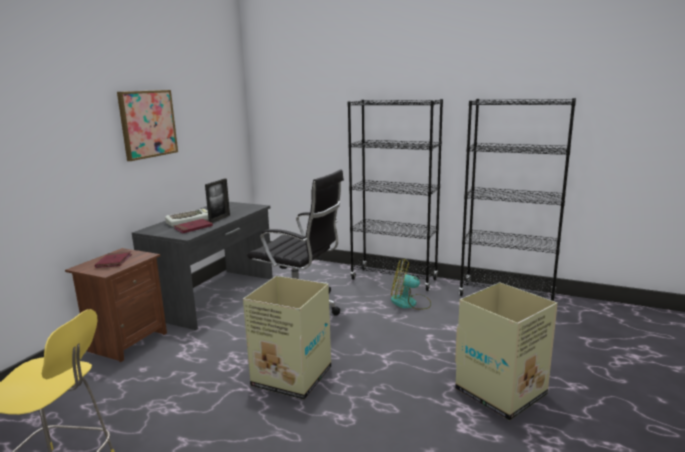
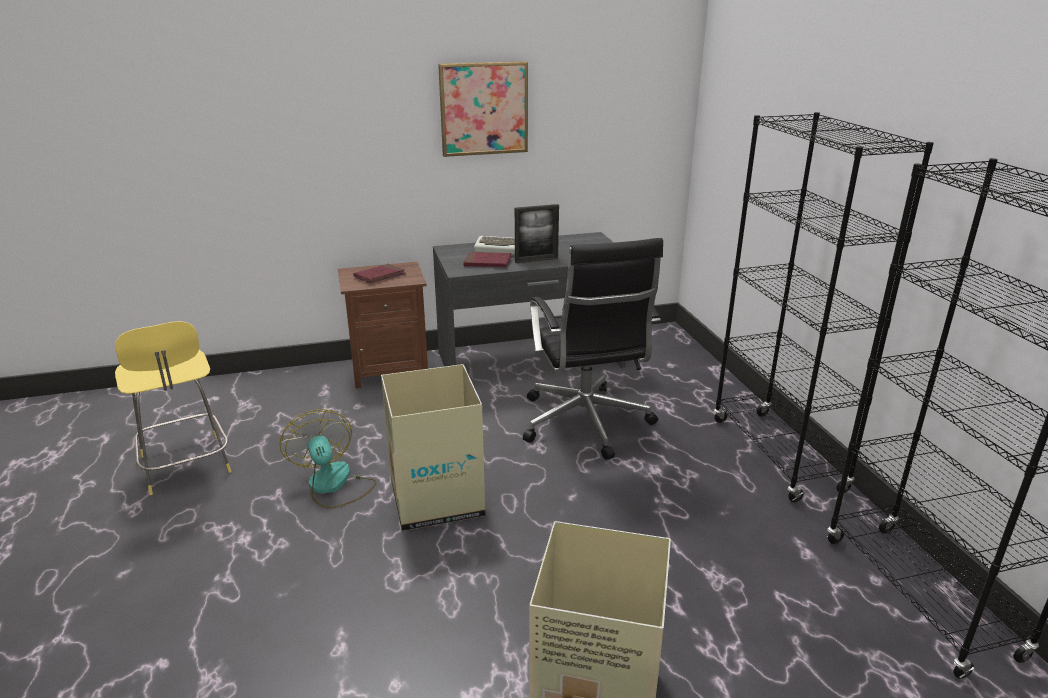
camera: 50 degrees right, 10 degrees up
(410, 303) = (729, 502): fan -> fan (333, 485)

